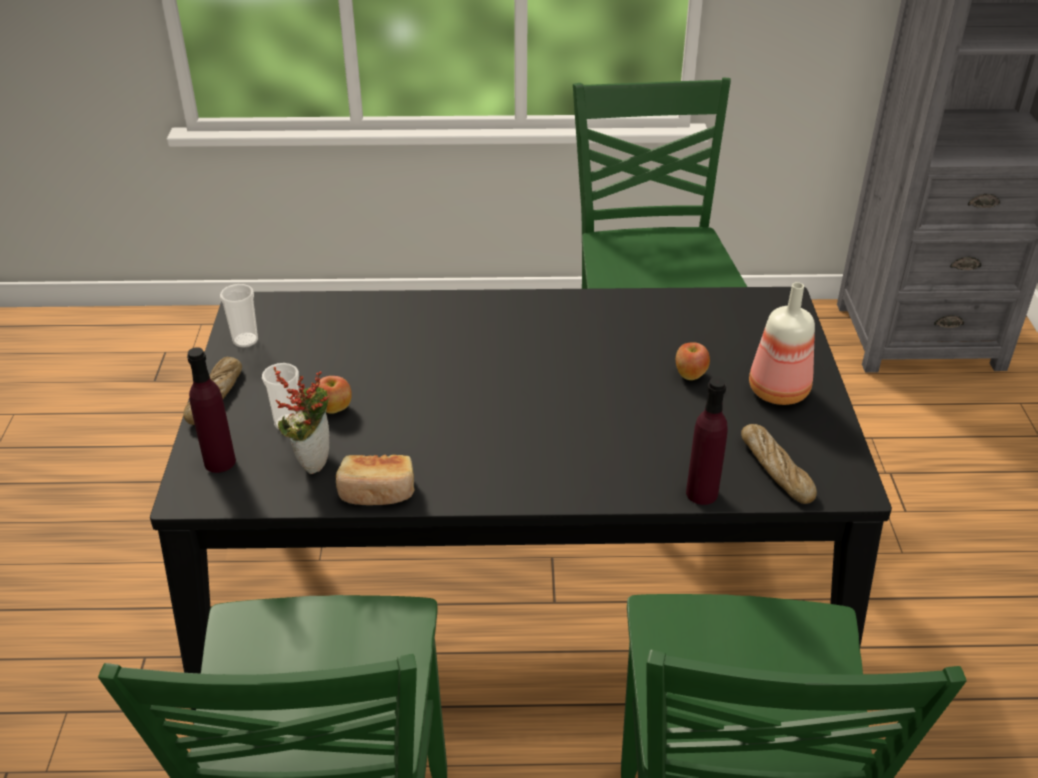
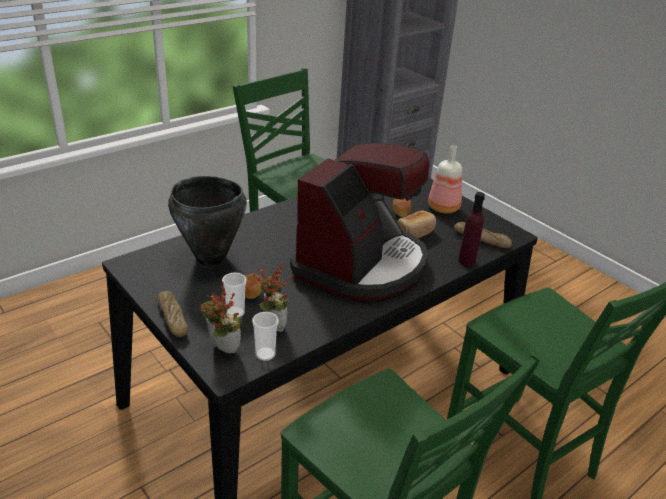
camera: 40 degrees left, 5 degrees down
(220, 462) = (221, 349): purple bottle -> potted plant
(245, 340) = (151, 282): cup -> cup (265, 354)
(346, 337) = (211, 258): none -> black cooking pot
(377, 492) = (327, 324): bread -> bread (416, 232)
(530, 428) = (362, 264): none -> coffee machine

